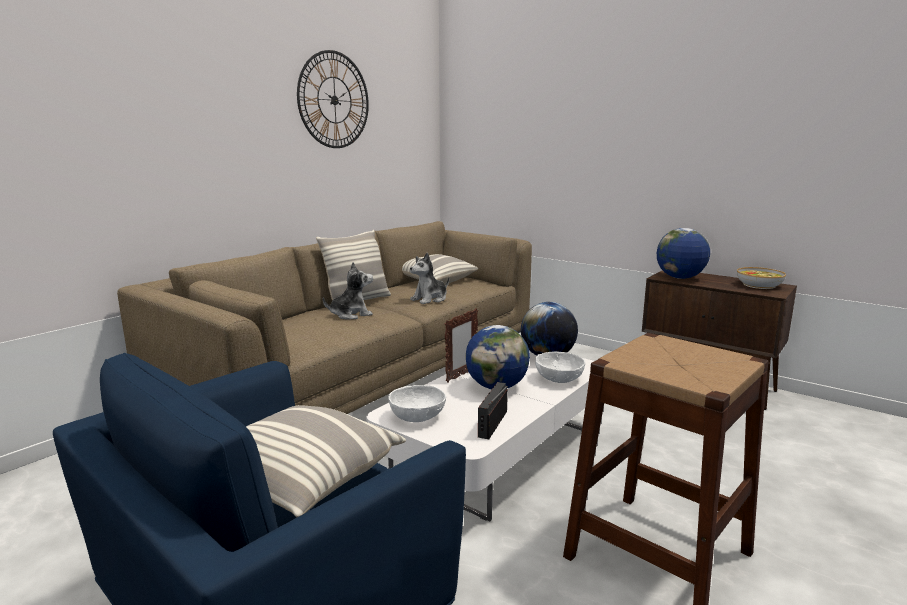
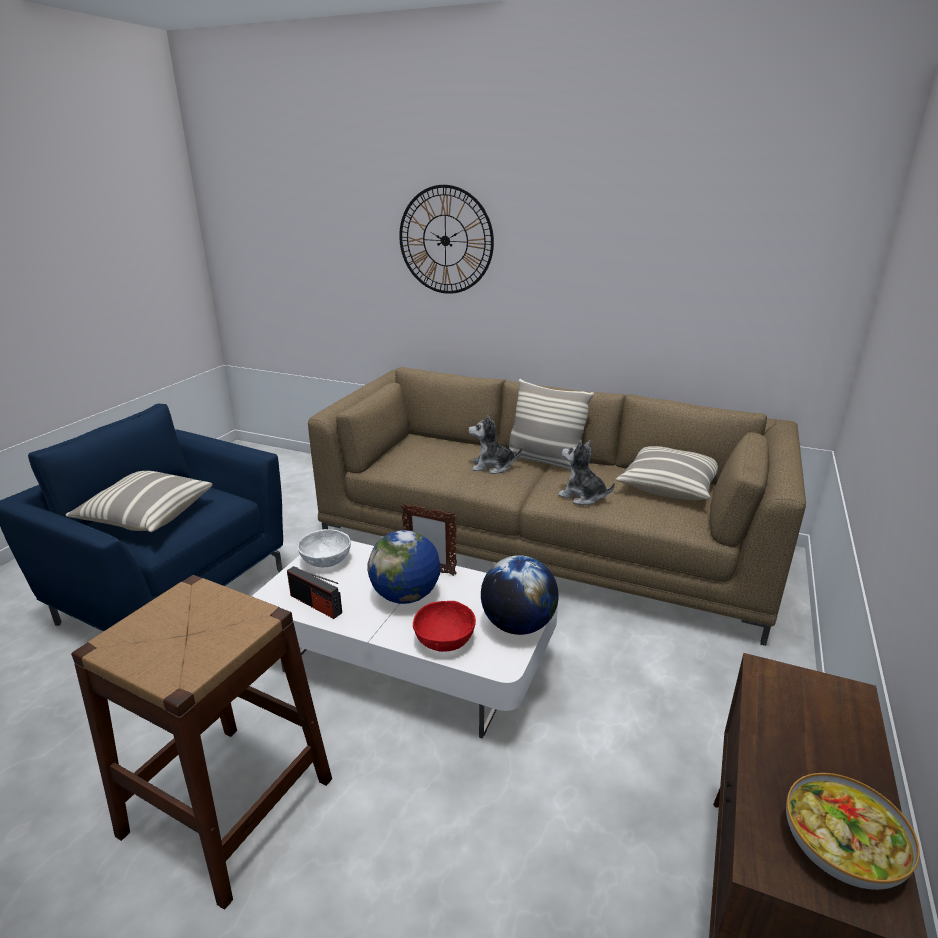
camera: 75 degrees right, 10 degrees up
(334, 100) = (645, 223): wall clock -> wall clock (445, 240)
(351, 315) = (492, 466): plush toy -> plush toy turned 135 degrees clockwise
(492, 424) = (316, 604): radio -> radio turned 150 degrees counterclockwise
(558, 378) = (445, 640): white bowl -> red bowl
(680, 278) = (789, 701): globe -> none

